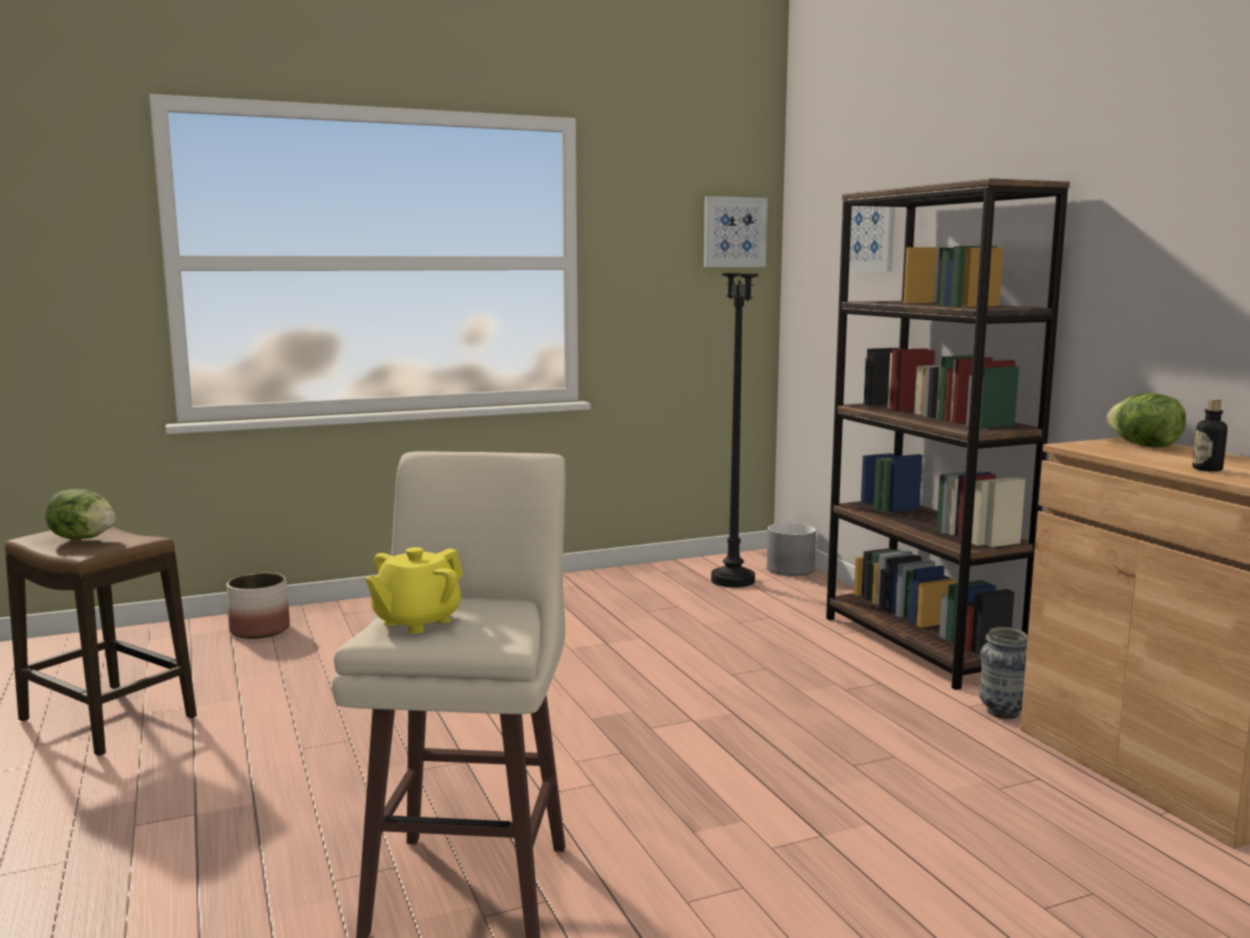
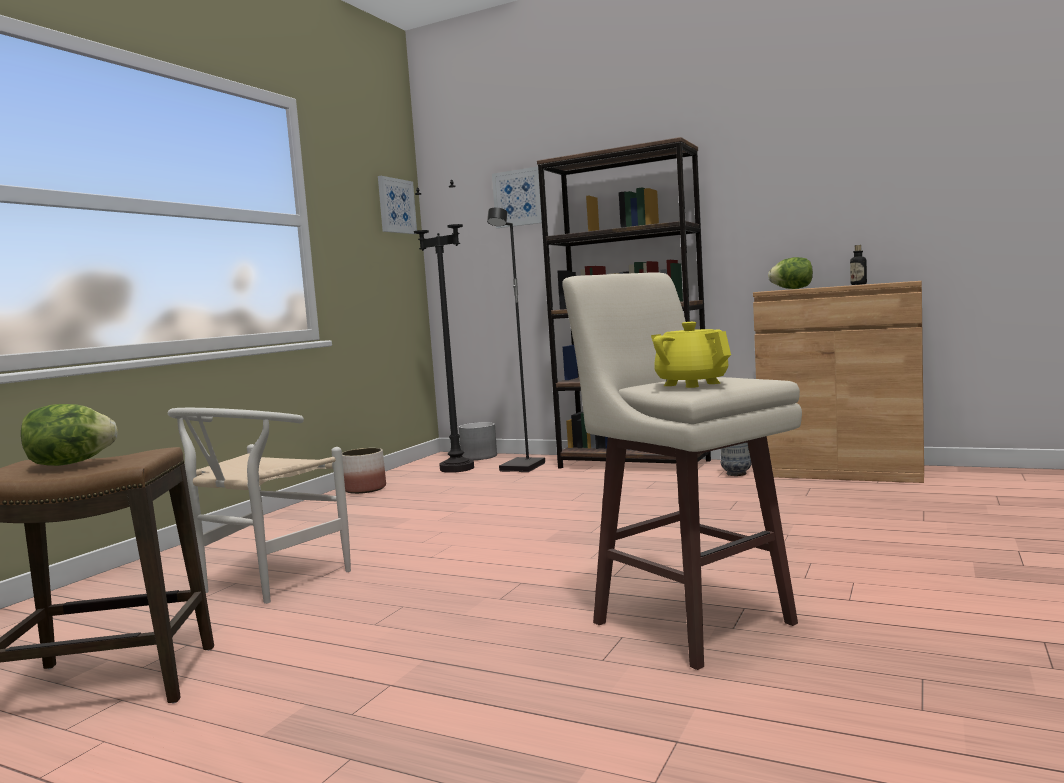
camera: 40 degrees left, 5 degrees down
(260, 630) = (119, 589): planter -> planter (365, 489)
(330, 667) = (264, 584): none -> white chair
(416, 622) = (691, 384): yellow teapot -> yellow teapot turned 150 degrees clockwise
(795, 603) = (523, 467): none -> black floor lamp

